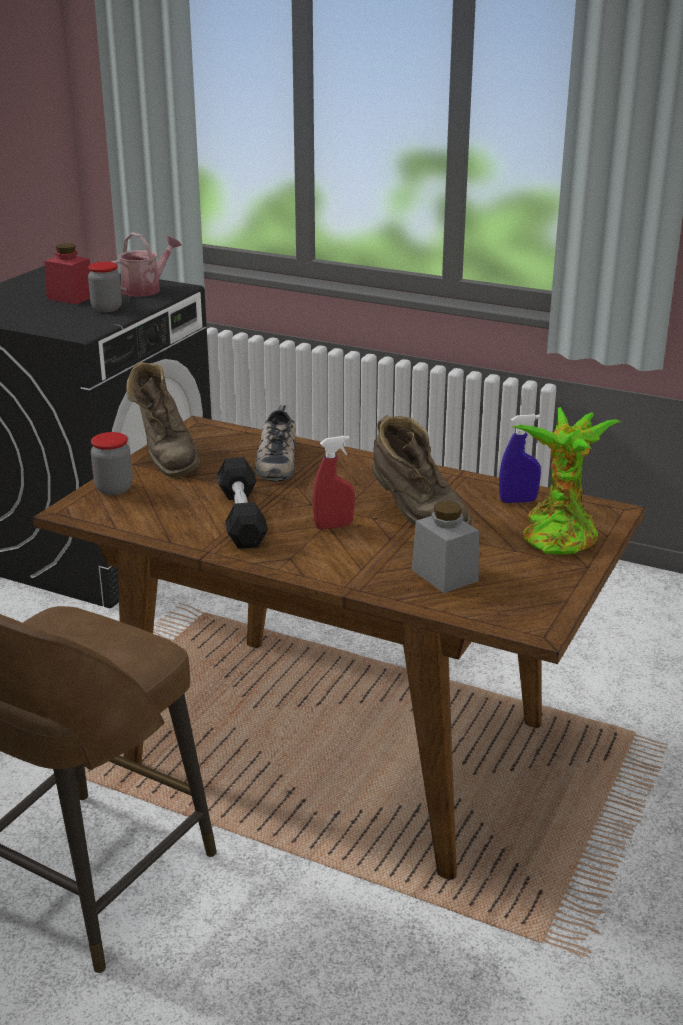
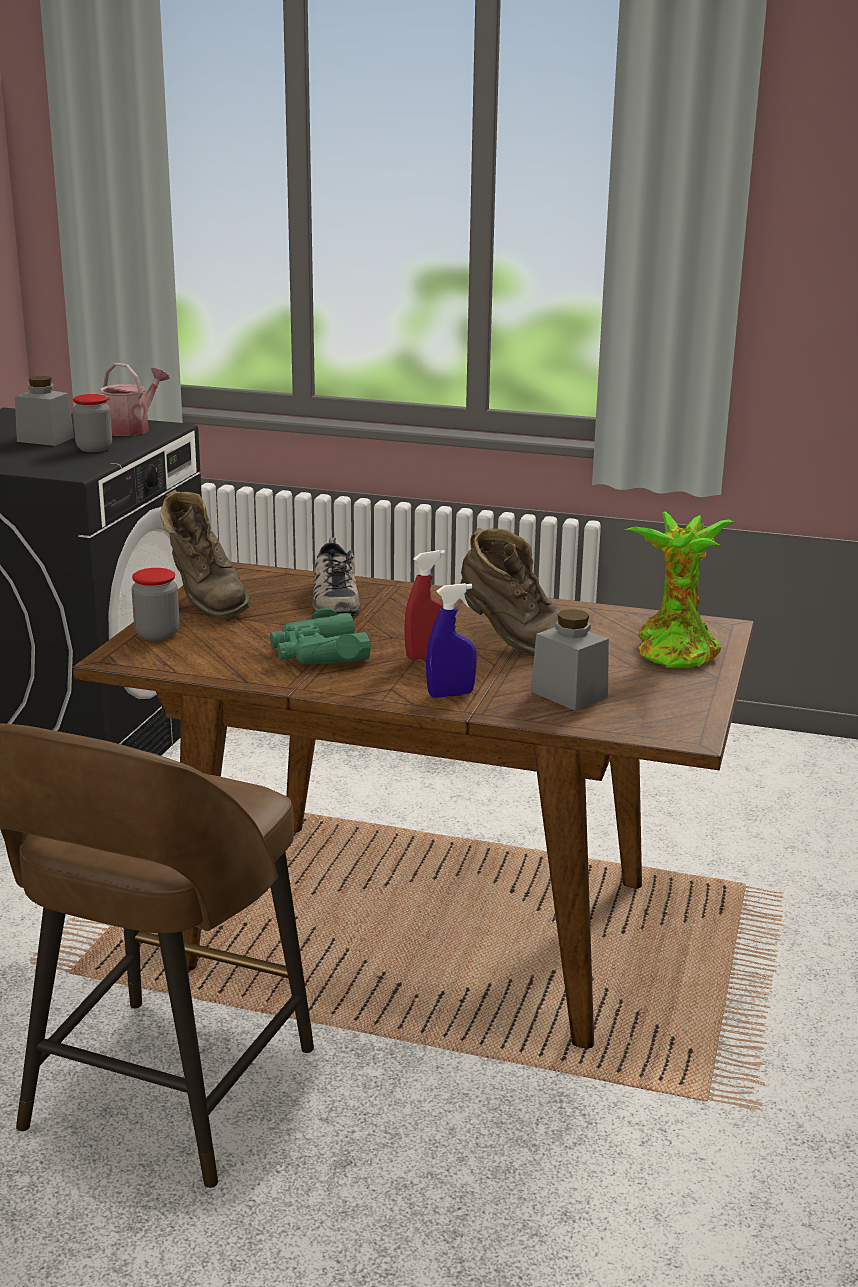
camera: 10 degrees left, 5 degrees down
(71, 297) = (45, 439): red jar -> grey jar
(241, 517) = (318, 653): black dumbbell -> green binoculars
(518, 501) = (618, 622): blue spray bottle -> blue spray bottle (450, 694)

